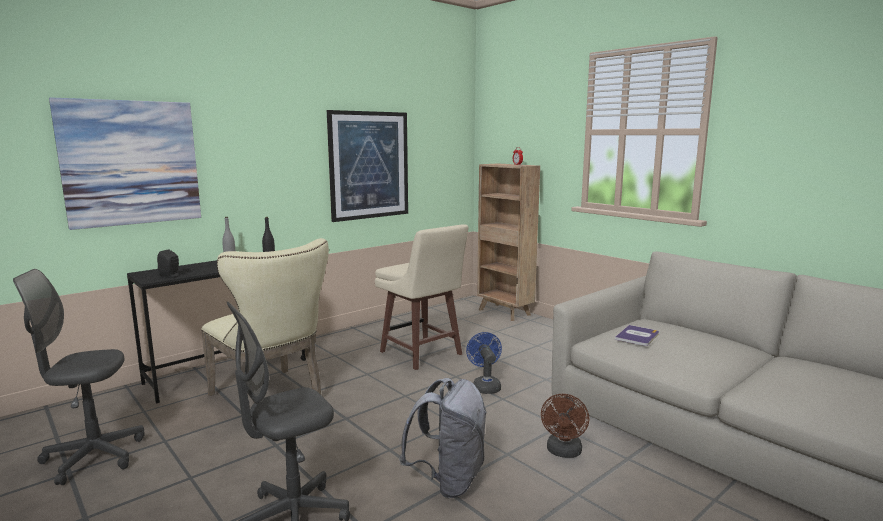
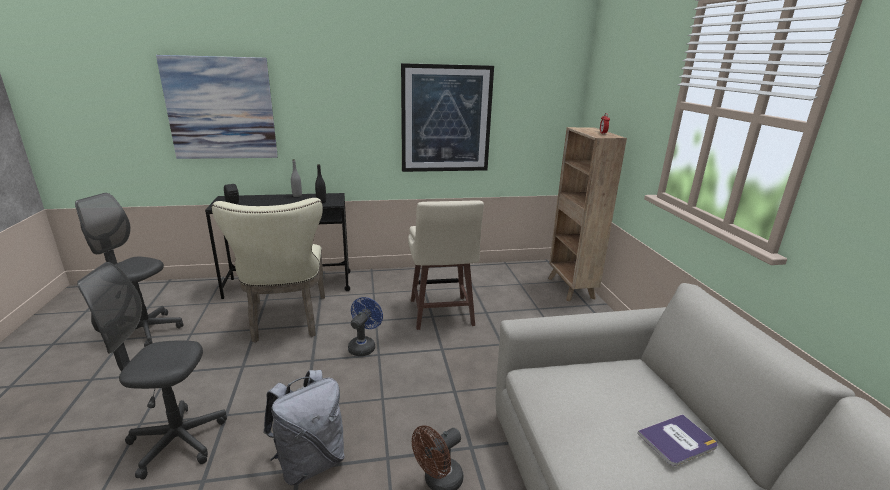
camera: 30 degrees right, 10 degrees up
(485, 386) = (455, 370): blue fan -> blue fan (364, 346)
(637, 336) = (584, 388): book -> book (677, 440)

